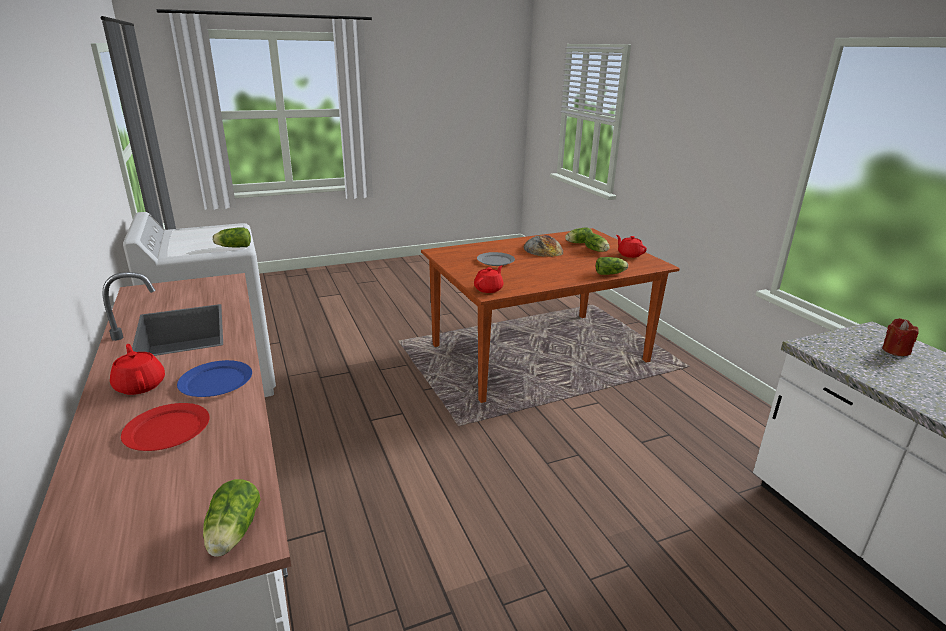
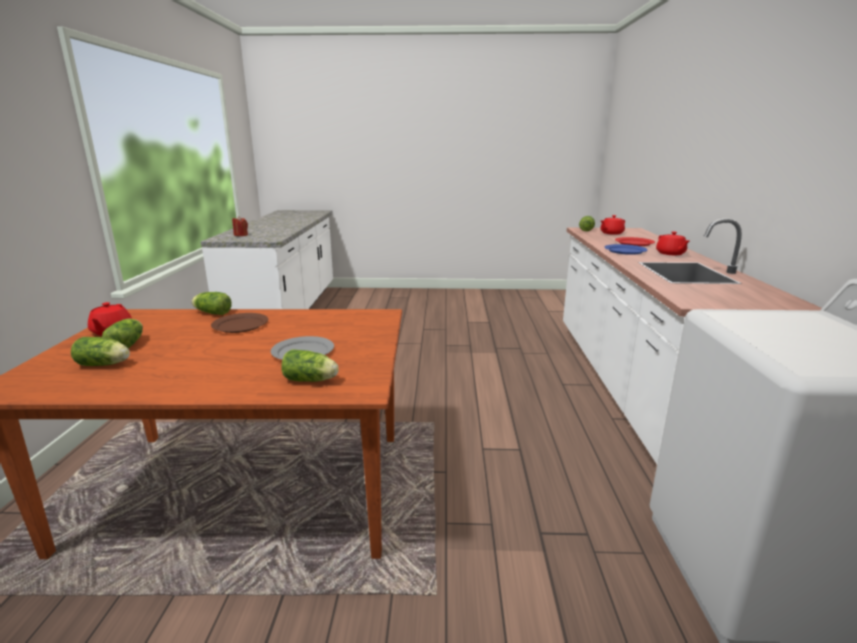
camera: 155 degrees left, 5 degrees down
(233, 247) = (730, 315): lettuce -> lettuce (312, 380)
(489, 289) = (376, 317): red teapot -> red teapot (611, 233)
(543, 249) = (190, 361): bread -> none
(568, 269) = (240, 325): none -> brown plate

